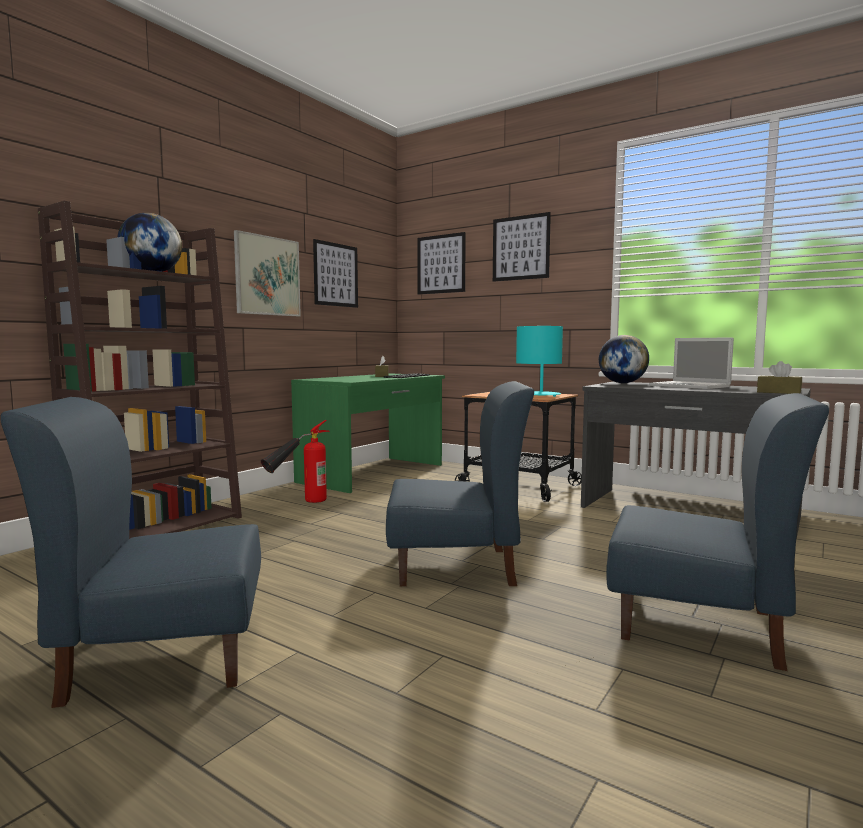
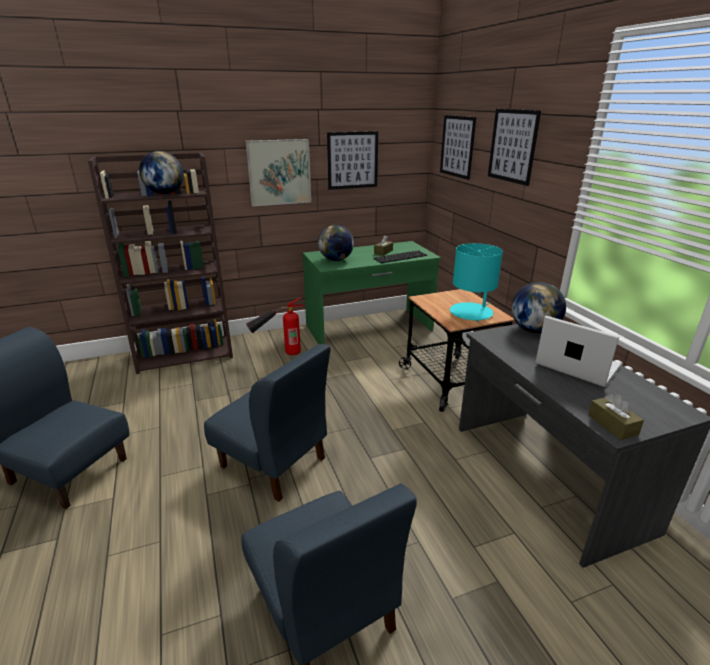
camera: 35 degrees right, 20 degrees up
(346, 379) = (336, 260): none -> globe
(691, 386) = (575, 365): laptop -> laptop turned 135 degrees clockwise

